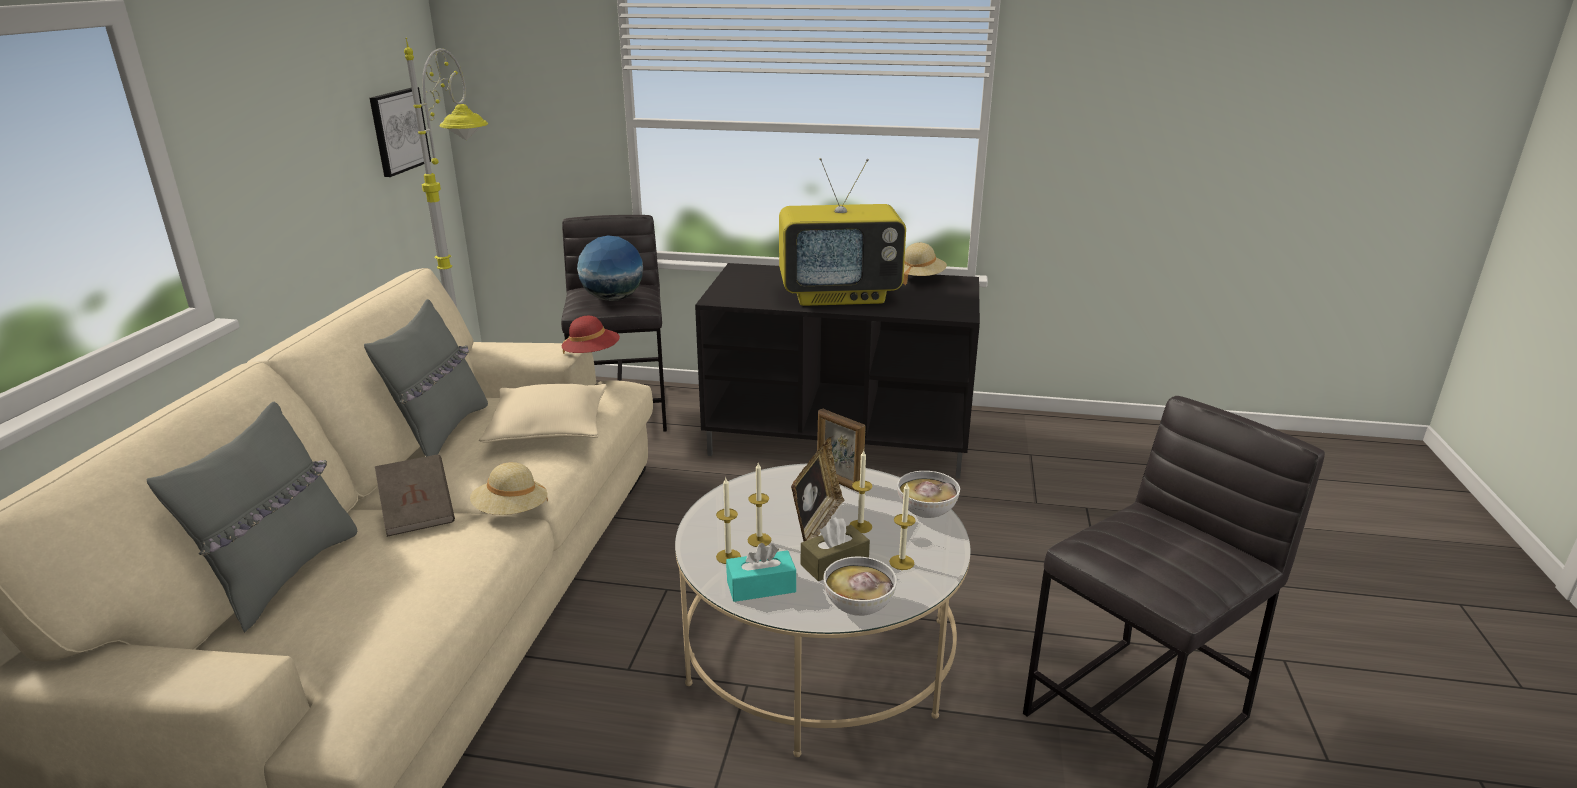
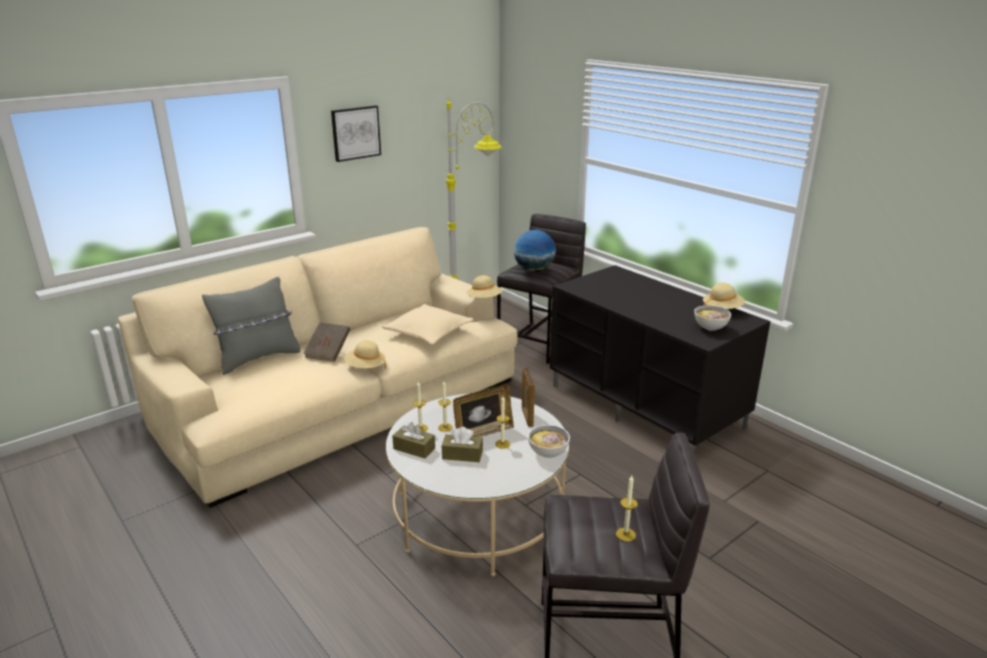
camera: 40 degrees right, 0 degrees up
(398, 131) = (455, 146): picture -> picture (355, 133)
(441, 432) = (386, 318): grey pillow -> none
(592, 355) = (484, 300): red hat -> beige hat
(761, 587) = (414, 448): turquoise tissue box -> brown tissue box
(840, 295) = (647, 305): television -> none
(858, 607) = (441, 480): bowl -> bowl (710, 328)
(901, 562) = (495, 470): candle -> candle (625, 534)

